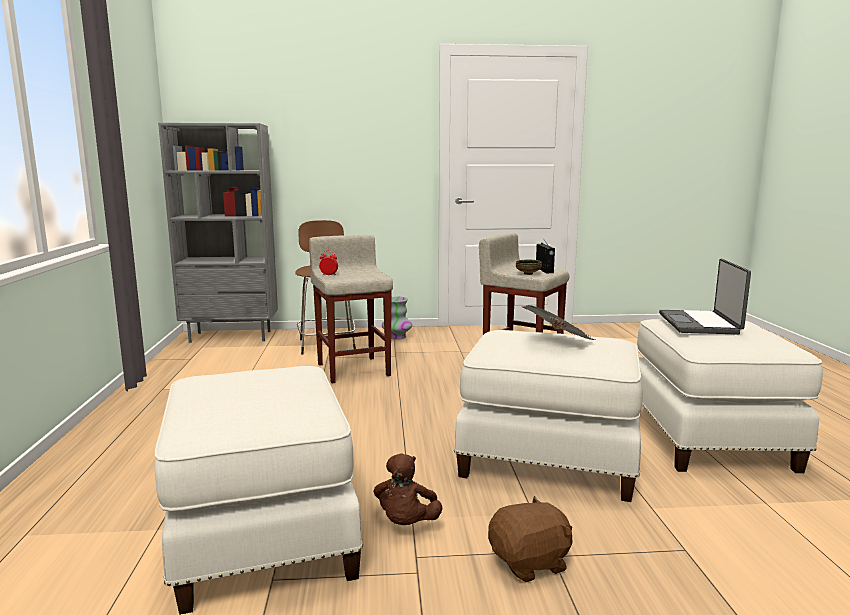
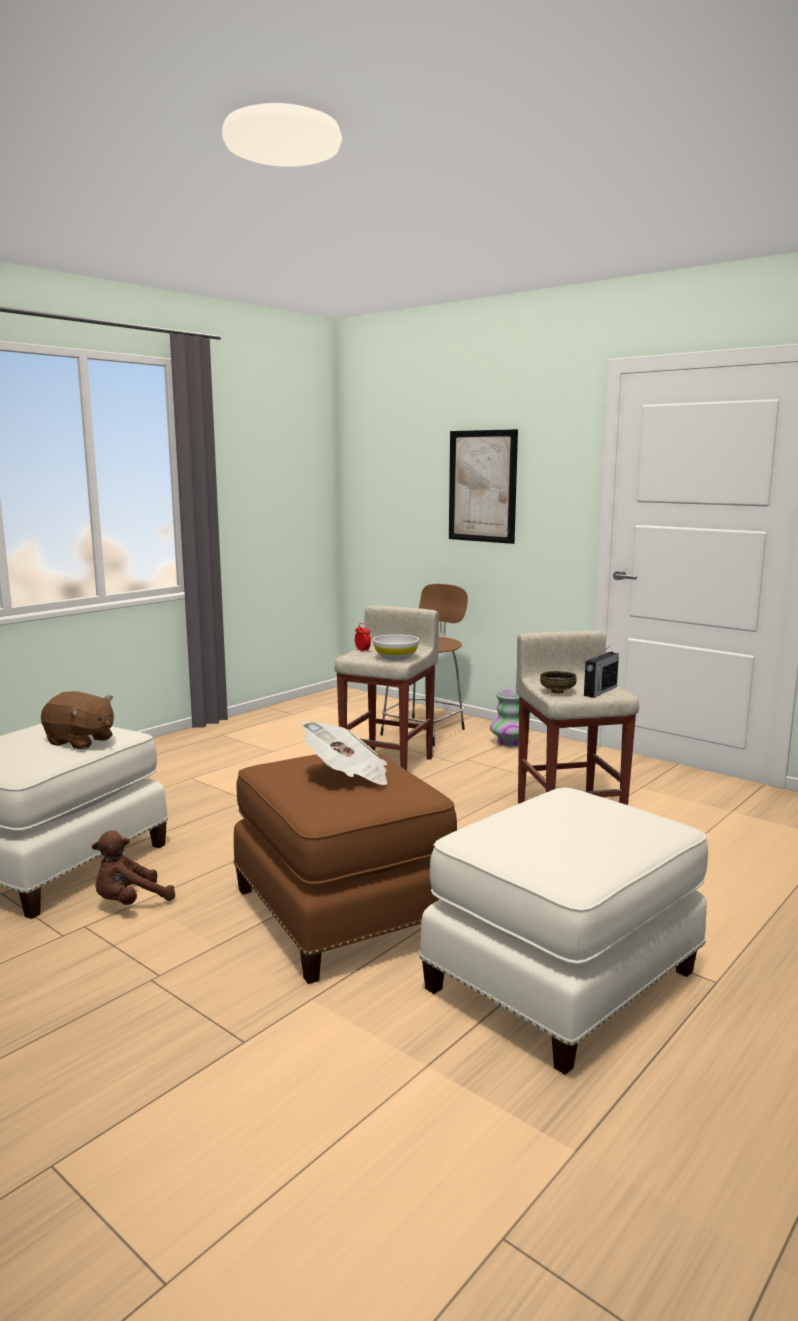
camera: 45 degrees right, 0 degrees up
(231, 336) = (365, 701): grey bookcase -> none
(334, 139) = (482, 486): none -> picture
(369, 275) = (395, 658): none -> white bowl
(530, 563) = (128, 973): brown plush toy -> brown plush toy (80, 741)
(548, 458) = (343, 913): white ottoman -> brown ottoman
(700, 324) = (572, 810): laptop -> none

